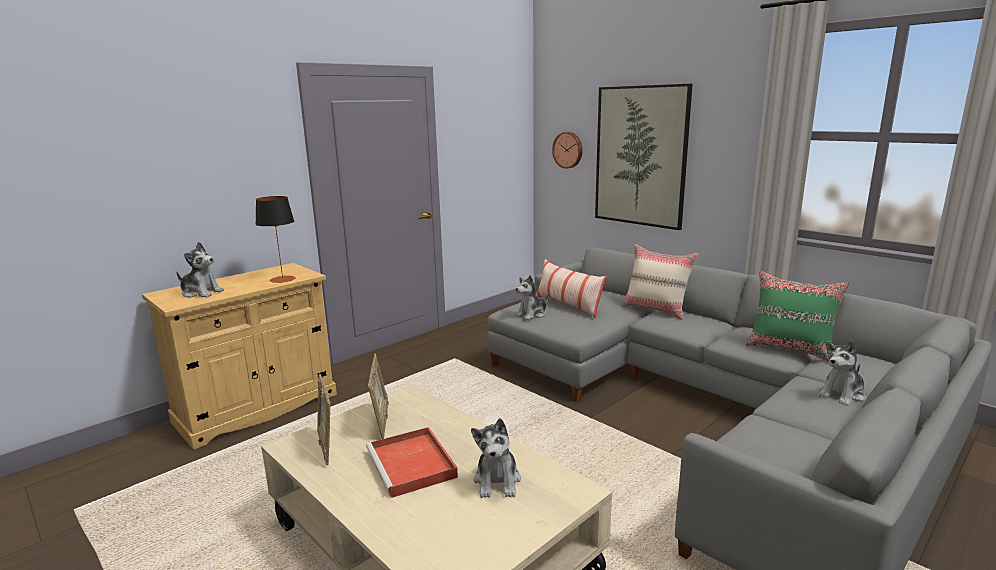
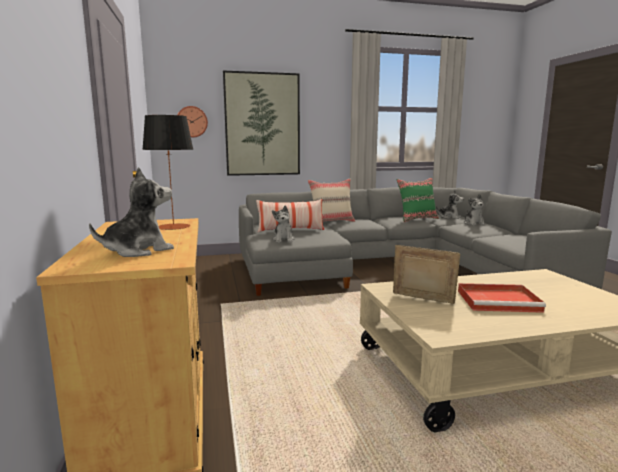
camera: 60 degrees left, 5 degrees down
(326, 447) = (454, 322): picture frame -> none
(497, 481) = (528, 285): plush toy -> plush toy (449, 217)

